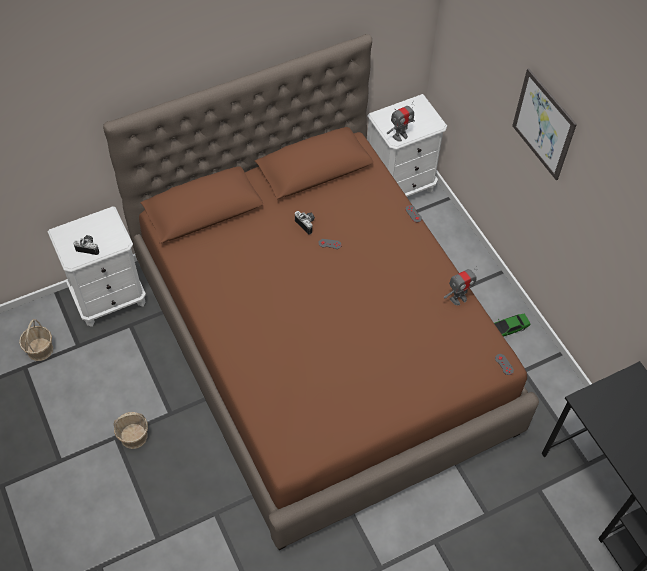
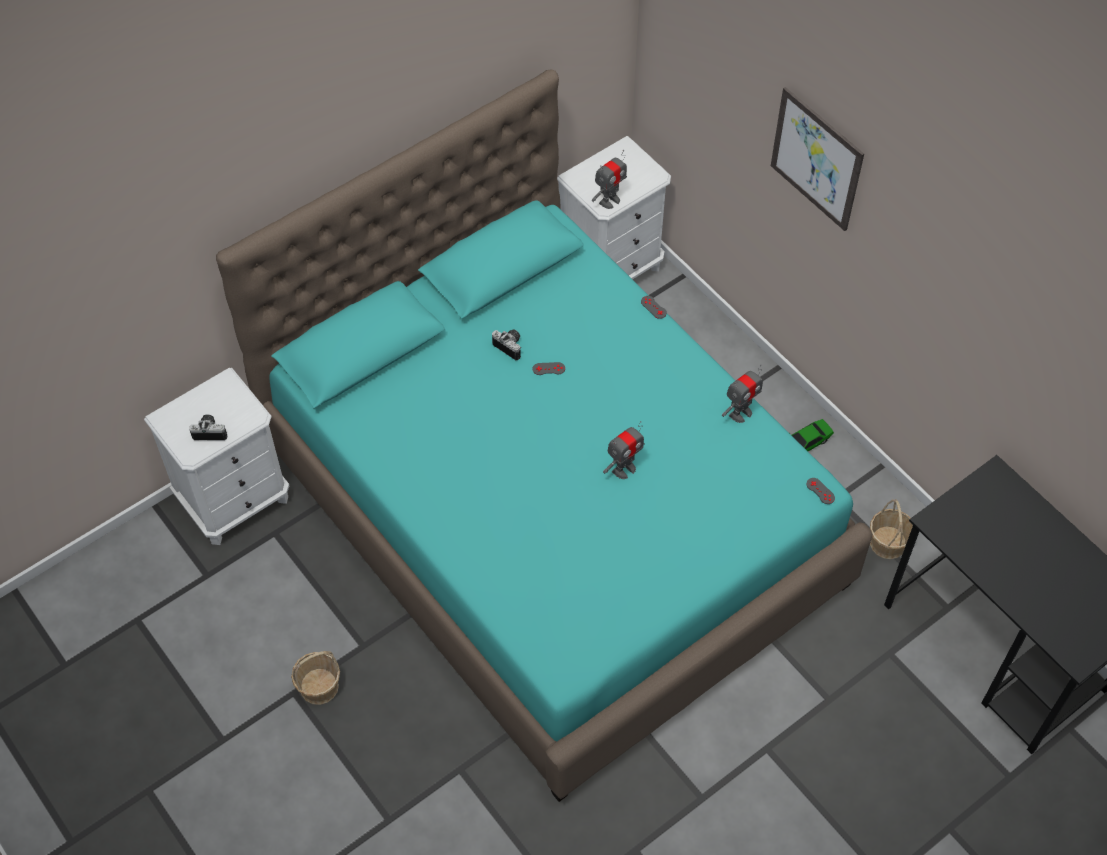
camera: 10 degrees left, 0 degrees up
(40, 349) = (153, 590): basket -> basket (888, 542)
(321, 345) = (553, 513): brown bed -> turquoise bed
(366, 323) = (624, 469): none -> toy robot

